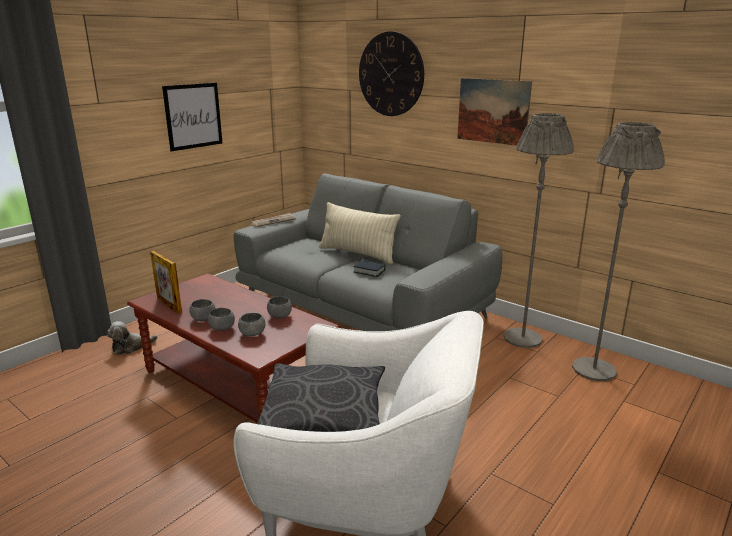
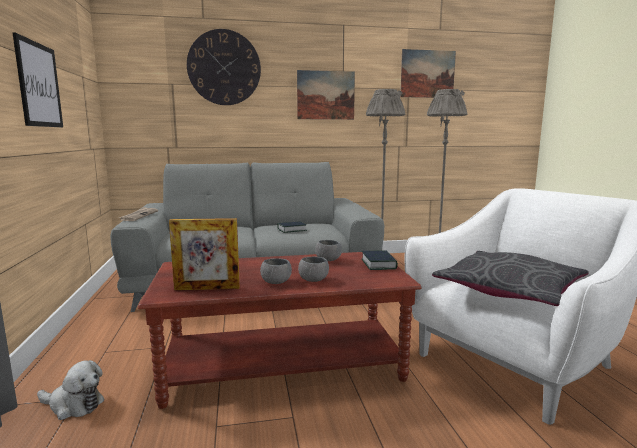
camera: 50 degrees left, 10 degrees down
(131, 347) = (73, 405): plush toy -> plush toy turned 90 degrees counterclockwise
(252, 333) = (346, 273): grey bowl -> none
(293, 337) = (378, 264): none -> book
(357, 254) = (251, 226): beige pillow -> none
(647, 87) = (427, 74): none -> picture

